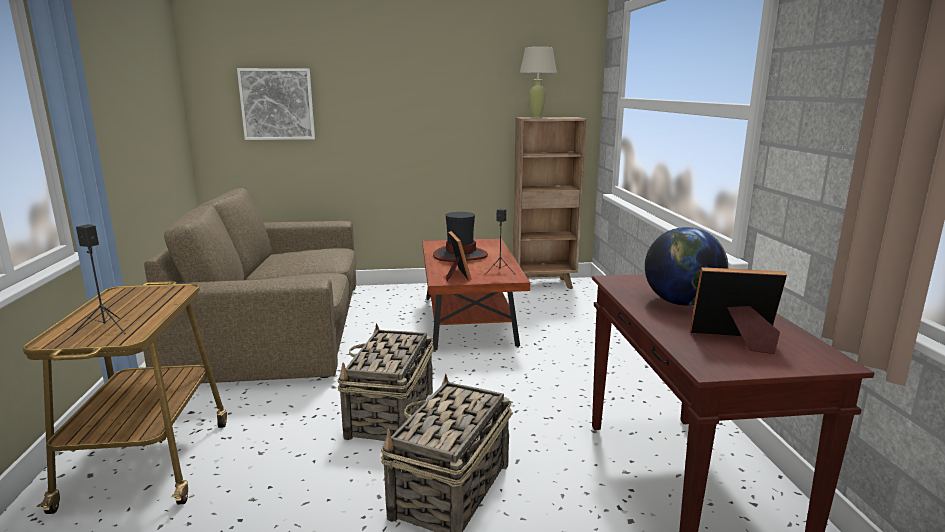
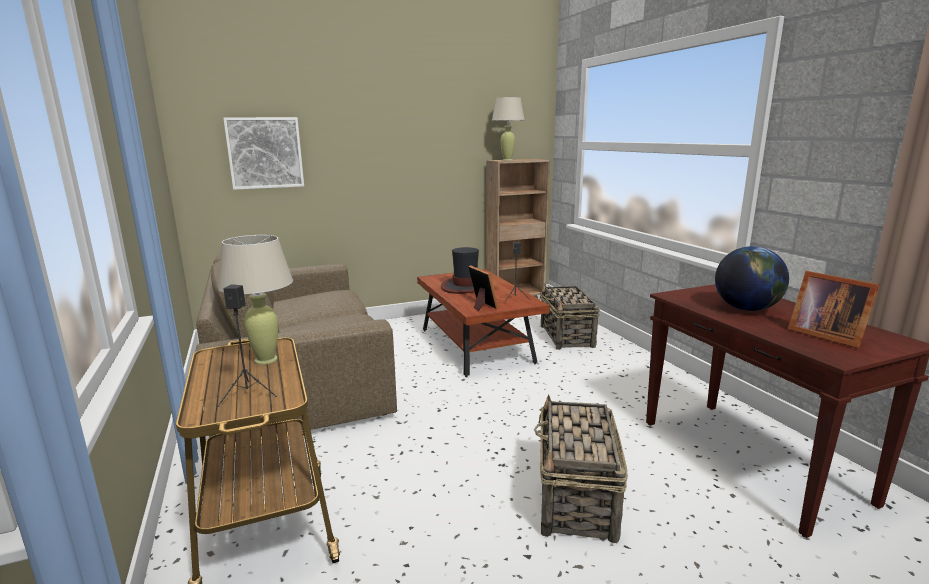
camera: 15 degrees left, 0 degrees up
(155, 302) = (266, 360): none -> beige table lamp
(390, 414) = (471, 440): basket -> basket (567, 336)
(736, 341) = (824, 335): picture frame -> picture frame turned 120 degrees counterclockwise

